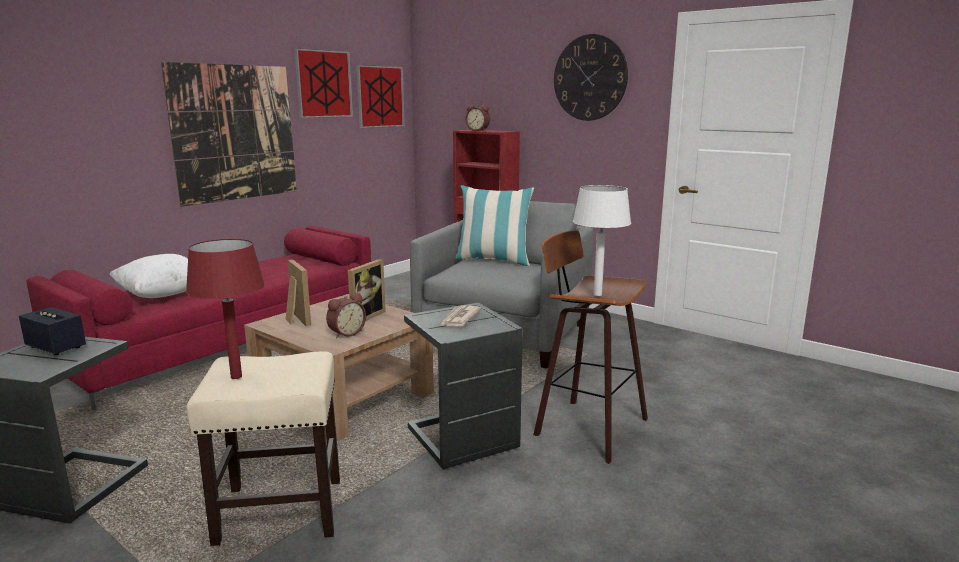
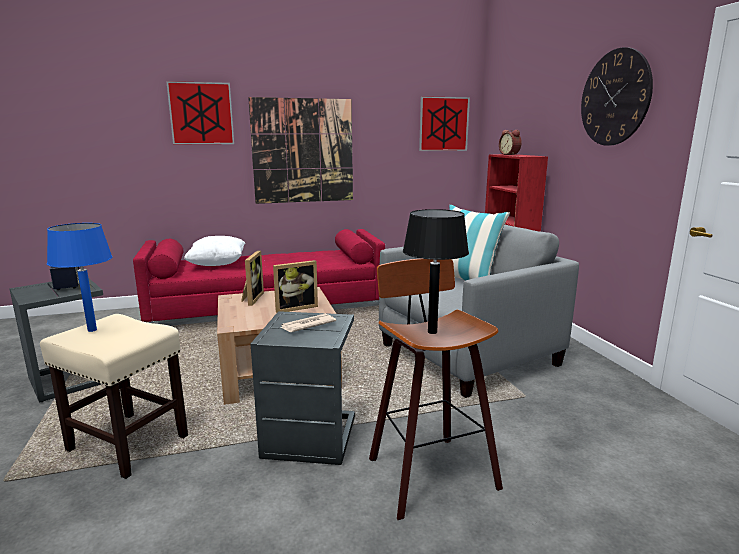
camera: 35 degrees right, 0 degrees up
(235, 376) = (92, 330): red table lamp -> blue table lamp
(324, 84) = (386, 113): picture -> picture (201, 113)
(346, 333) = (261, 317): alarm clock -> none
(598, 294) = (432, 332): white table lamp -> black table lamp

